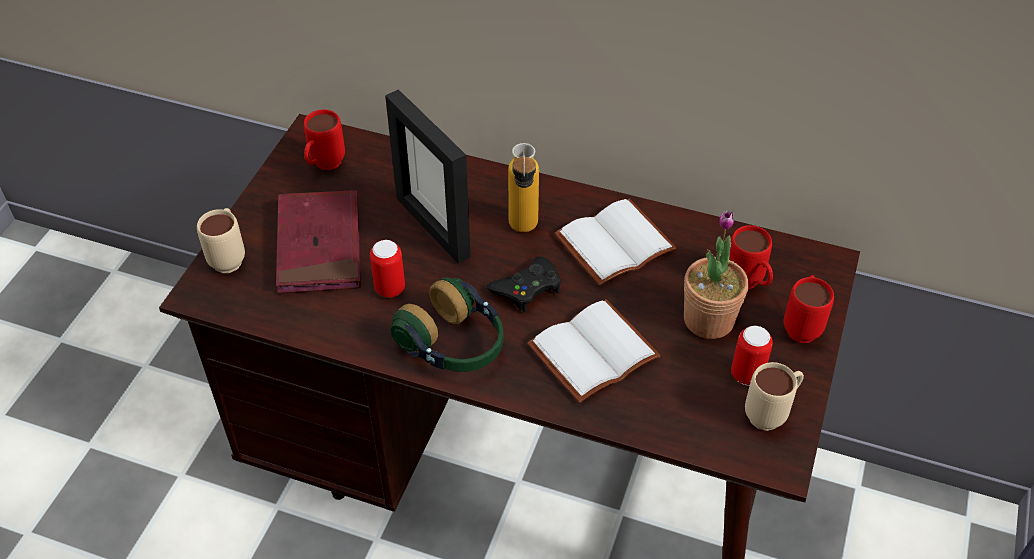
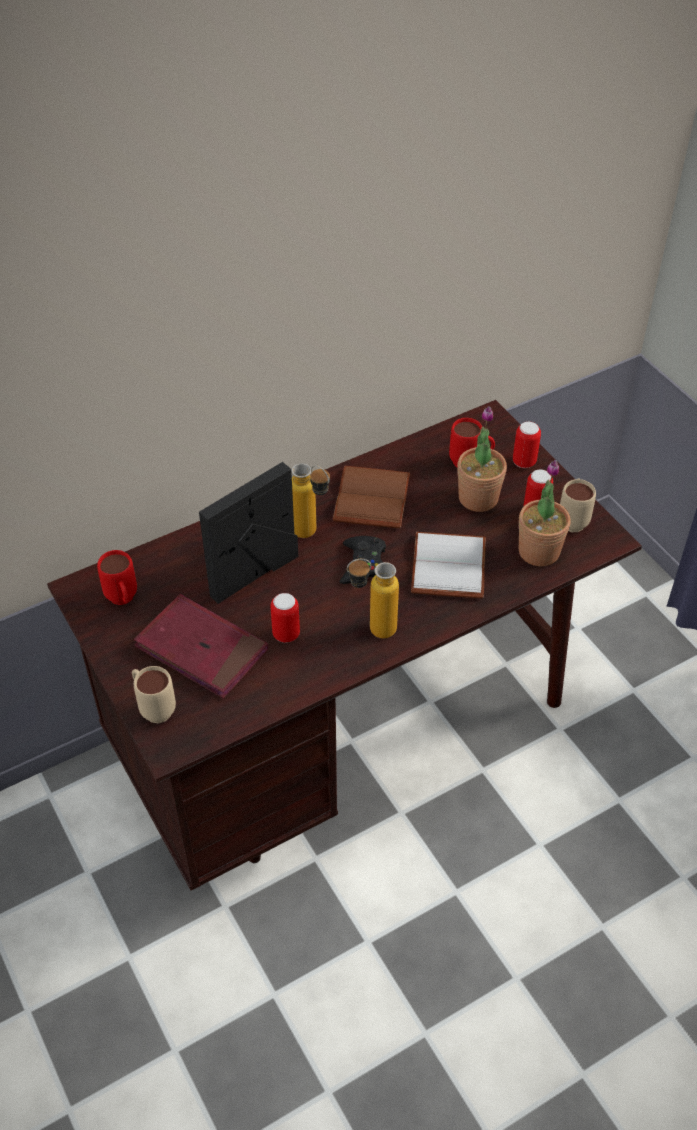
camera: 50 degrees left, 0 degrees up
(435, 226) = (254, 576): picture frame -> picture frame turned 135 degrees clockwise
(454, 344) = (371, 630): headphones -> bottle
(614, 241) = (369, 497): white book -> brown book
(693, 412) = (539, 551): none -> potted plant
(802, 325) = (524, 462): red mug -> can

